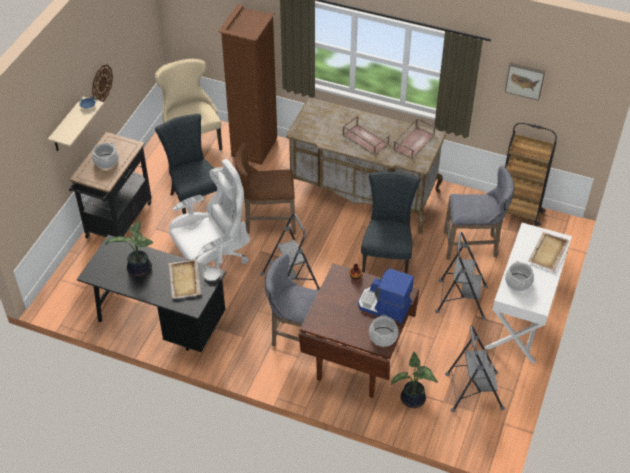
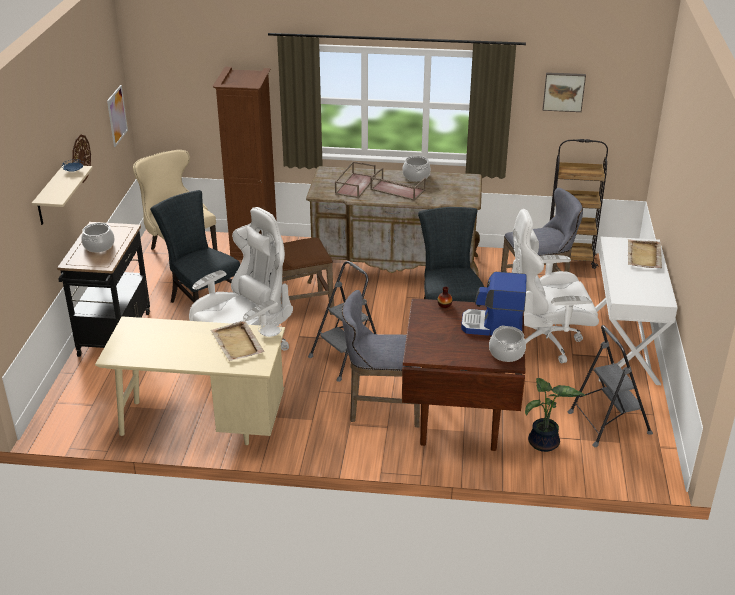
camera: 15 degrees left, 15 degrees down
(138, 270) = (174, 343): potted plant -> none
(145, 31) = (117, 115): none -> picture
(159, 323) = (201, 424): black desk -> beige desk
(413, 142) = (451, 185): brown tray -> brown tray (355, 185)
(459, 298) = (547, 342): grey step ladder -> white office chair
(518, 282) = (628, 284): cooking pot -> cooking pot (416, 176)

